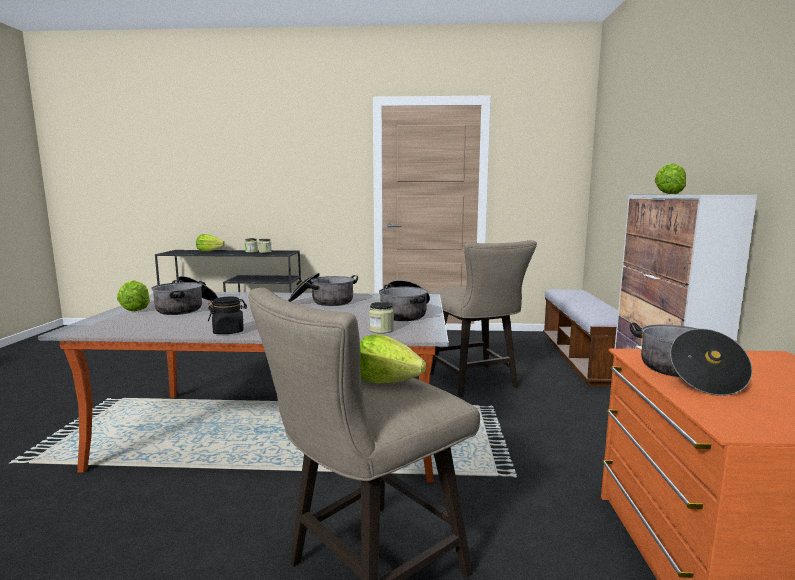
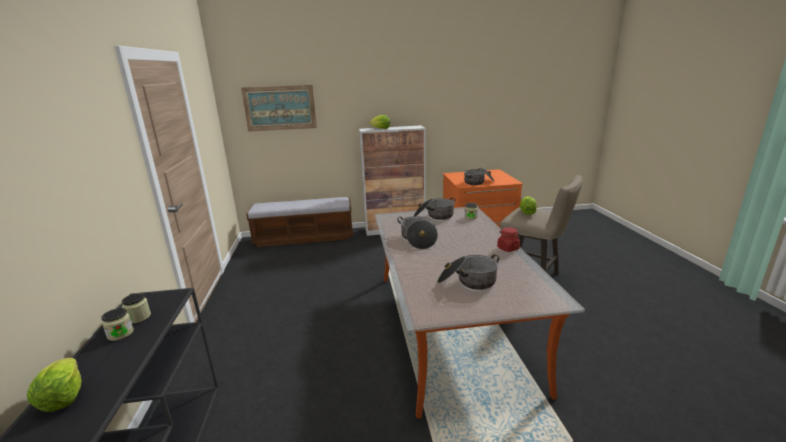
camera: 100 degrees left, 10 degrees up
(136, 309) = (488, 303): lettuce -> none
(229, 331) = (508, 248): black jar -> red jar
(476, 383) = (350, 268): beige stool -> none
(621, 157) = (280, 108): none -> picture

